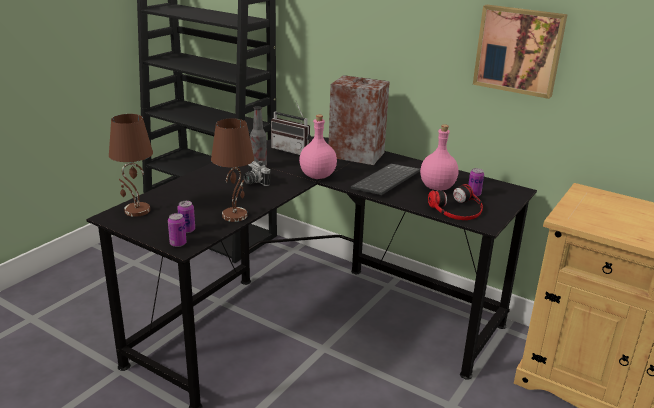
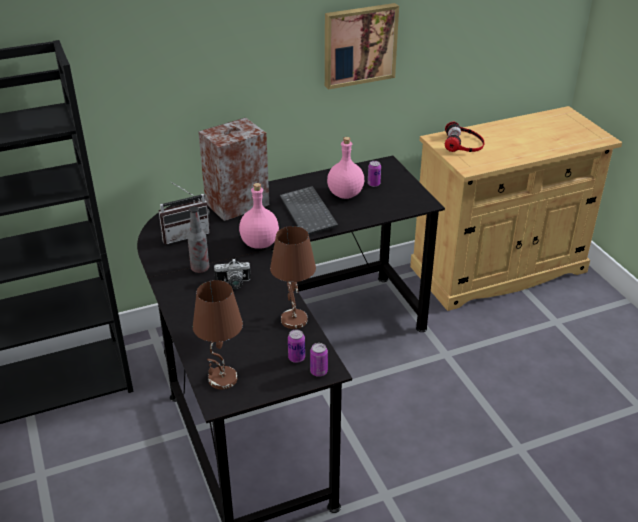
camera: 55 degrees left, 10 degrees up
(457, 209) = (391, 203): headphones -> headphones (464, 144)

